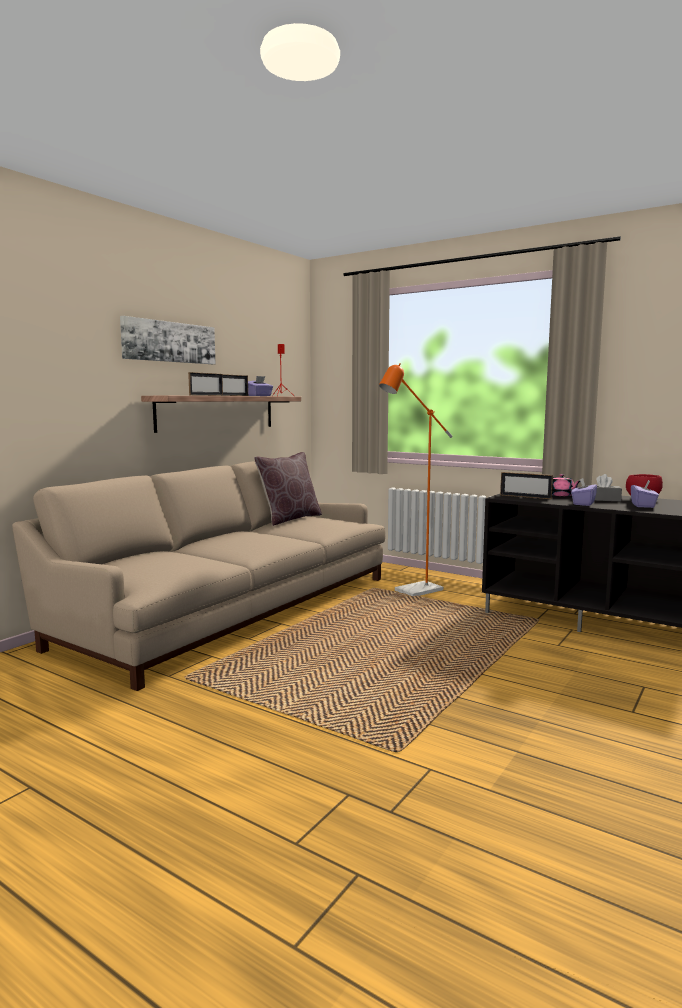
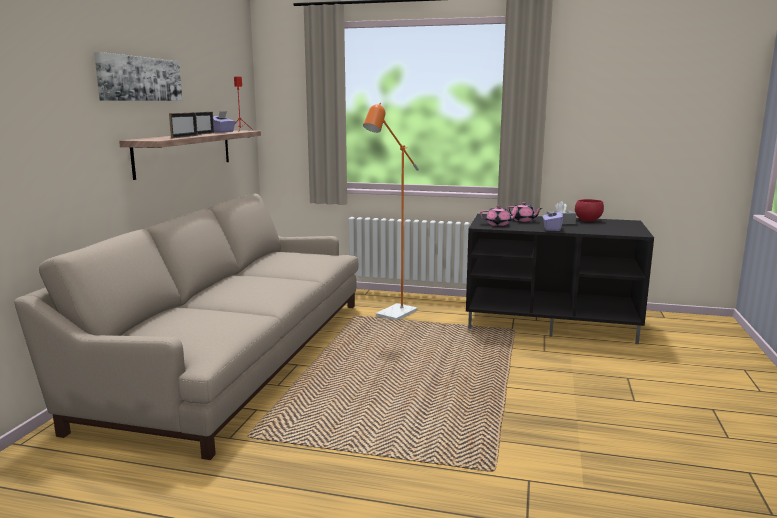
camera: 20 degrees left, 5 degrees up
(289, 519) = (267, 257): brown pillow -> none
(525, 497) = (498, 224): picture frame -> pink teapot
(643, 505) = (596, 227): purple tissue box -> none

